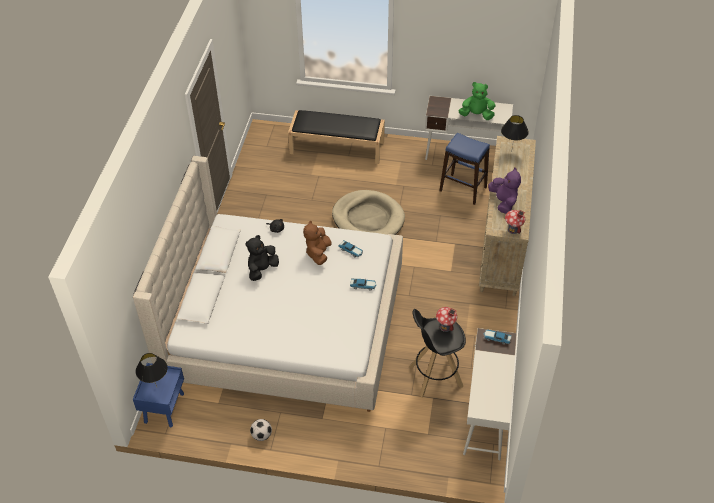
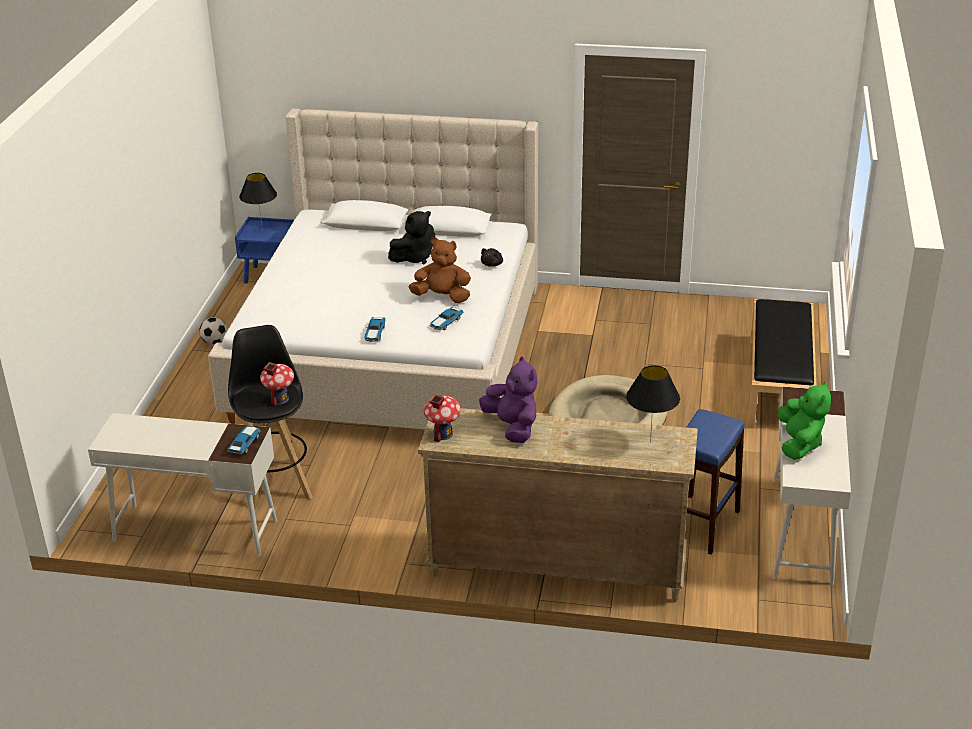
camera: 90 degrees right, 15 degrees down
(262, 269) = (414, 258): black plush toy -> black plush toy turned 105 degrees clockwise
(503, 202) = (512, 427): purple plush toy -> purple plush toy turned 105 degrees counterclockwise

